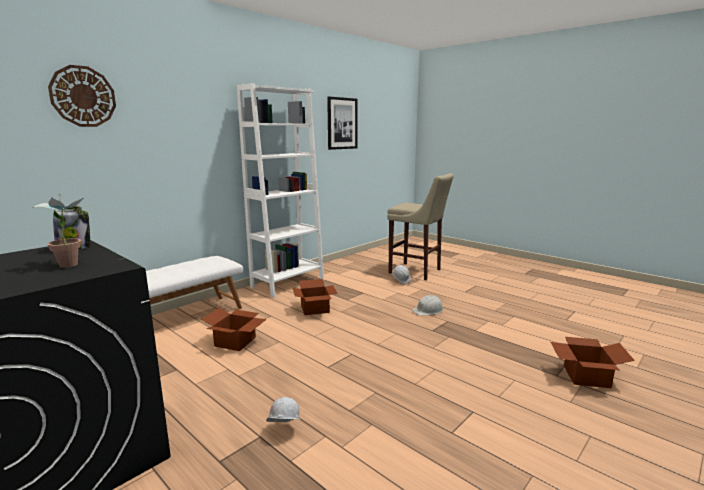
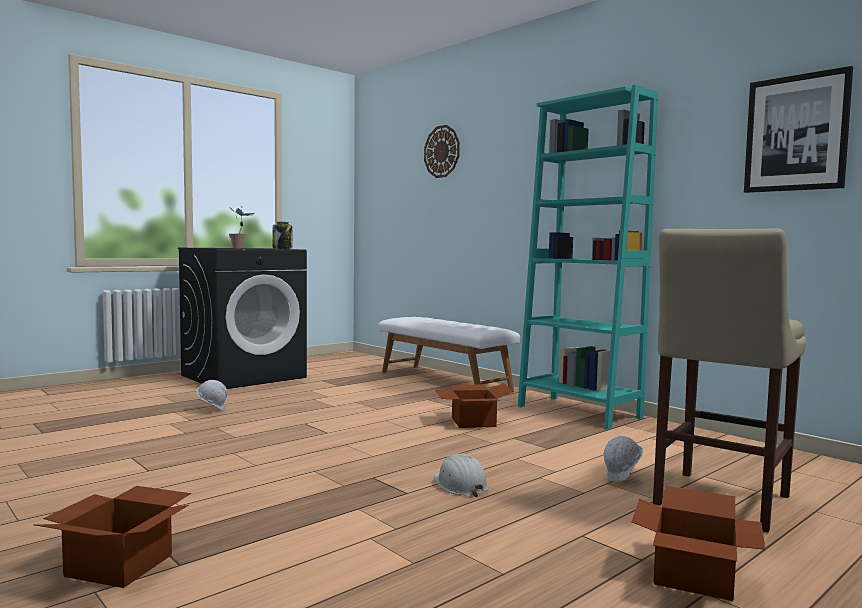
camera: 95 degrees right, 10 degrees down
(236, 342) = (384, 397): cardboard box -> cardboard box (692, 577)
(288, 283) = (578, 411): white bookcase -> turquoise bookcase

